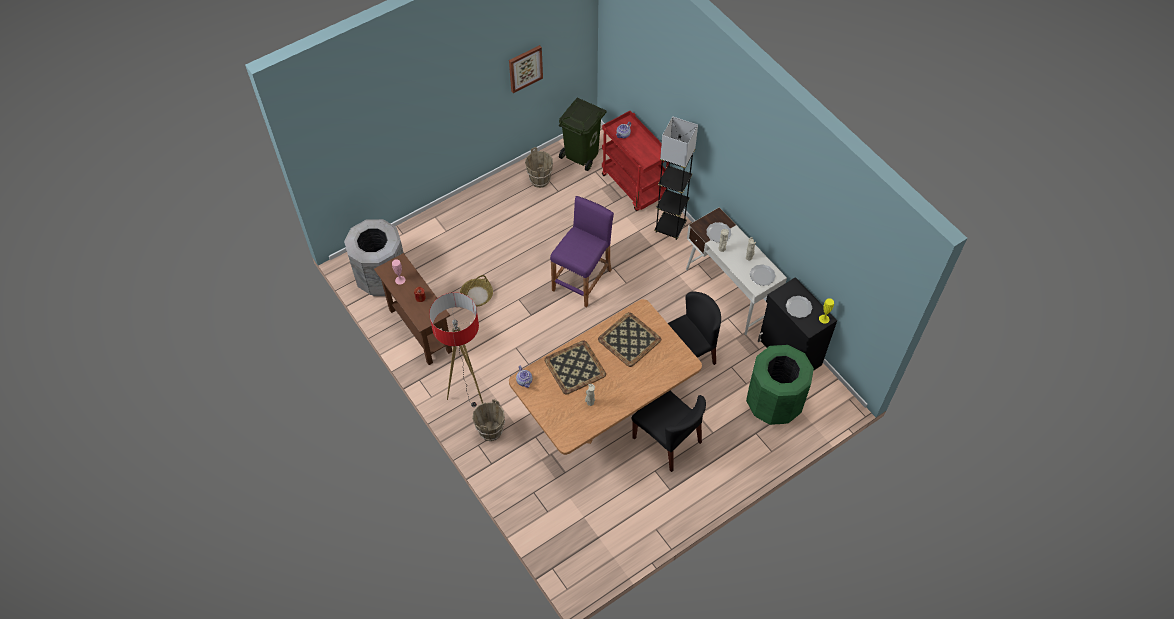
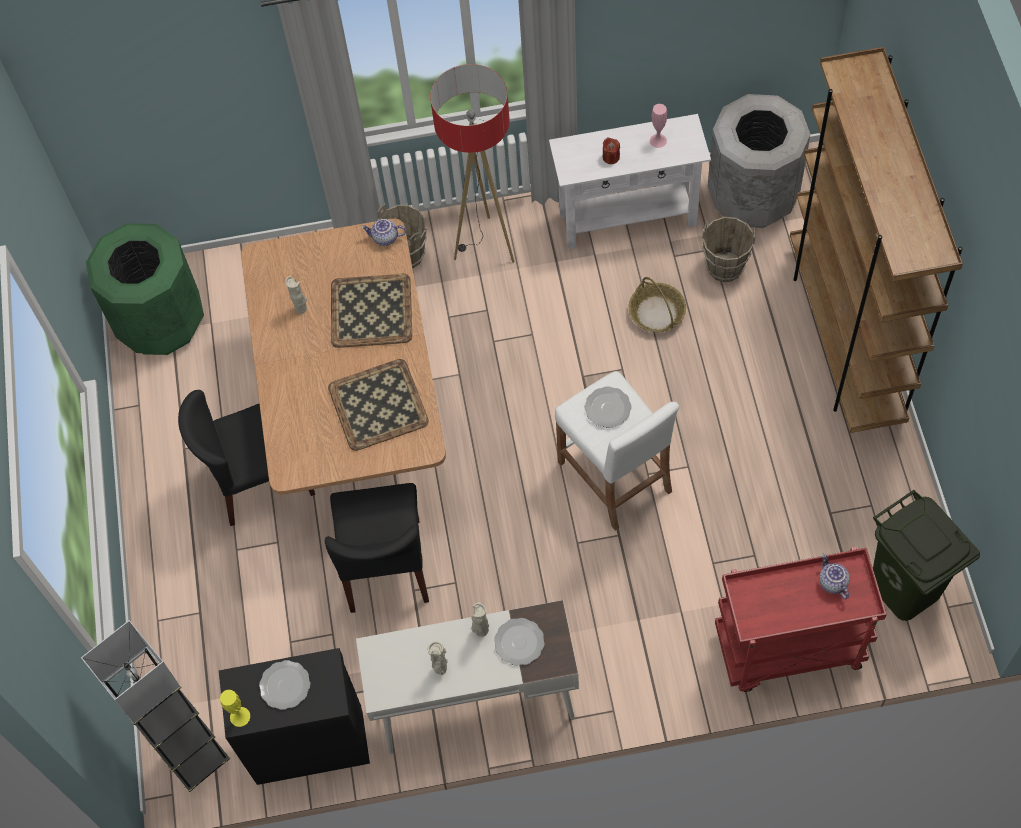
camera: 120 degrees right, 5 degrees up
(420, 330) = (627, 219): brown console table -> white console table
(457, 213) = (844, 338): none -> brown bookcase
(525, 68) = (986, 381): picture -> none
(540, 180) = (869, 493): brown bucket -> brown bucket (725, 268)
(582, 280) = (614, 476): purple stool -> white stool
(670, 227) = (664, 669): grey floor lamp -> grey floor lamp (196, 758)
(762, 276) = (391, 671): plate -> plate (607, 407)
(773, 403) = (233, 666): green trash can -> green trash can (161, 321)

